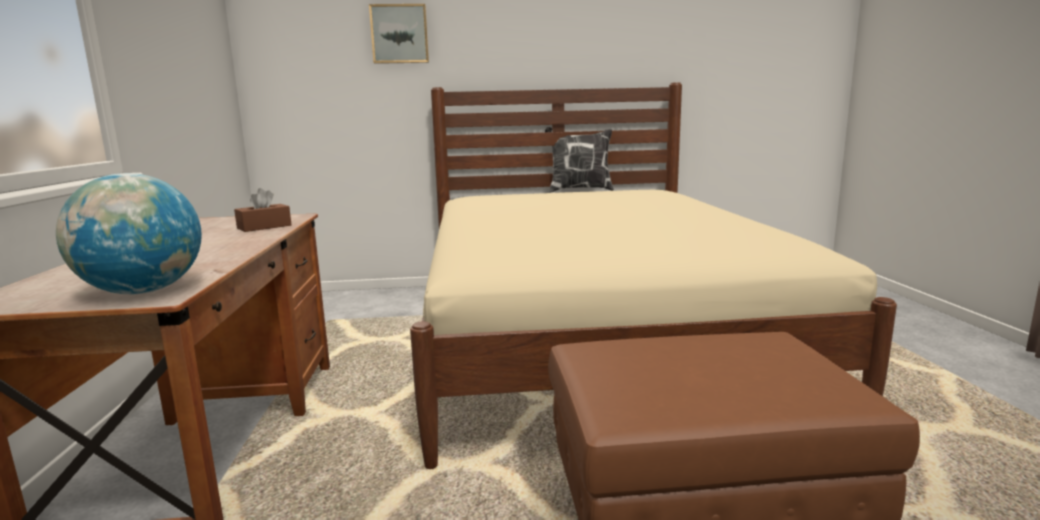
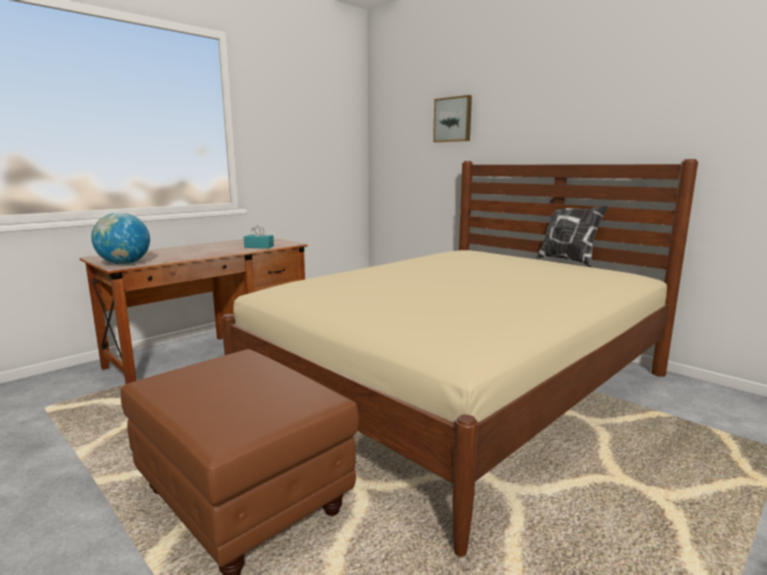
camera: 50 degrees right, 0 degrees up
(264, 227) = (259, 247): brown tissue box -> turquoise tissue box

